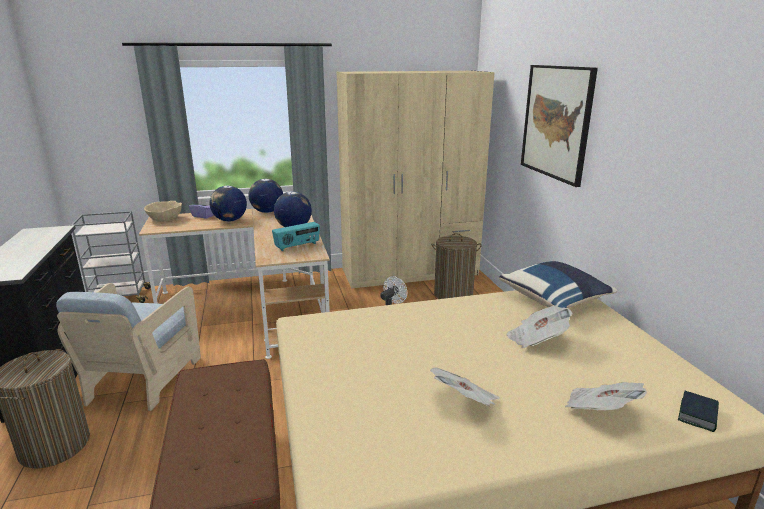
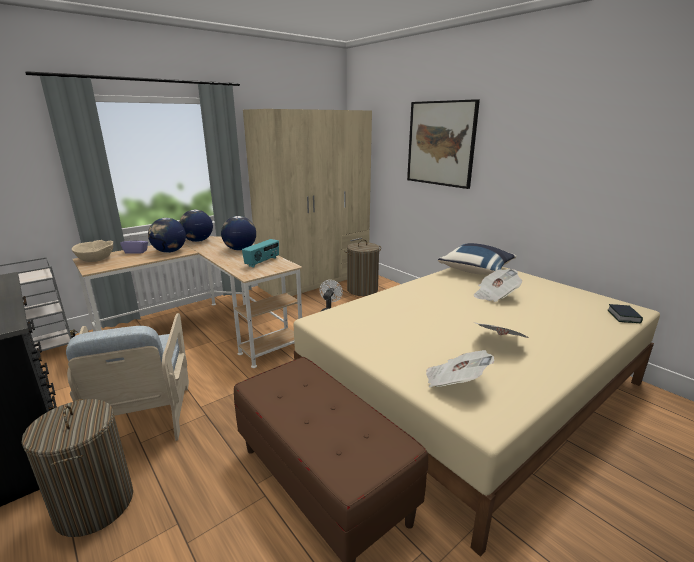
camera: 25 degrees left, 0 degrees up
(599, 411) = (577, 327): newspaper -> newspaper (454, 382)

